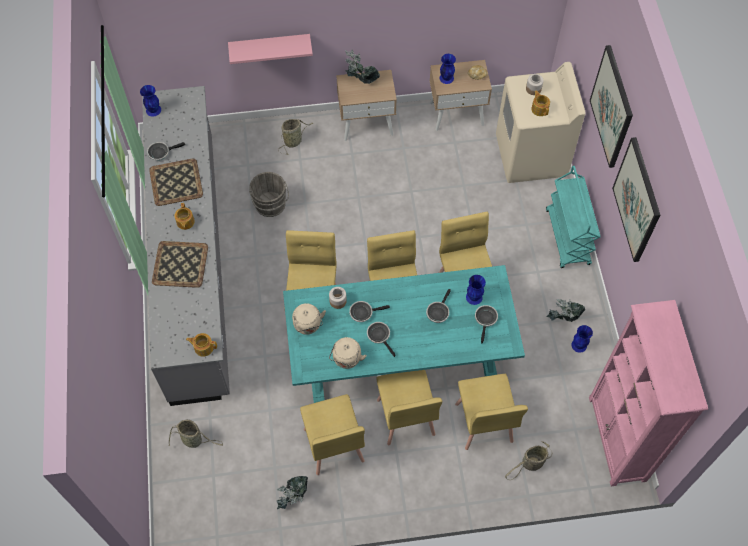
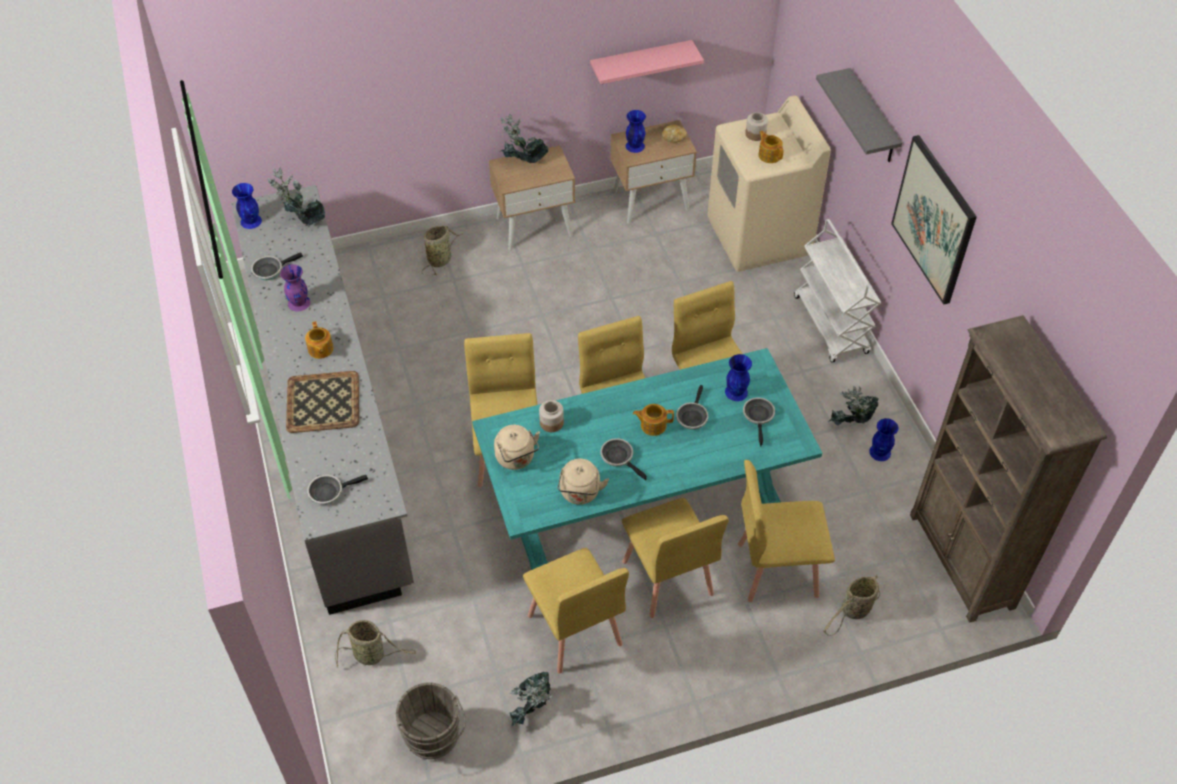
camera: 10 degrees left, 10 degrees down
(176, 182) = (299, 303): tray -> purple vase
(190, 116) = (303, 222): none -> potted plant
(203, 347) = (376, 501): teapot -> teapot (652, 425)
(270, 46) = (399, 122): pink shelf -> pink shelf (641, 62)
(270, 206) = (424, 341): grey bucket -> grey bucket (433, 738)
(363, 312) = (589, 432): frying pan -> frying pan (329, 491)
(483, 423) = (776, 569): yellow chair -> yellow chair turned 105 degrees clockwise
(568, 237) = (831, 325): turquoise cart -> white cart
(612, 107) = (872, 118): picture -> grey shelf
(617, 439) = (962, 561): pink bookcase -> brown bookcase

